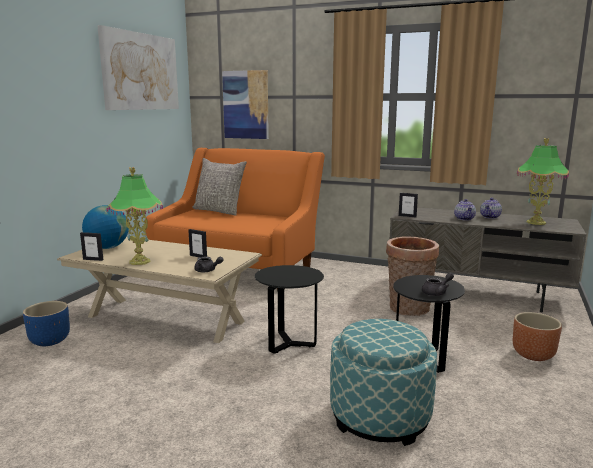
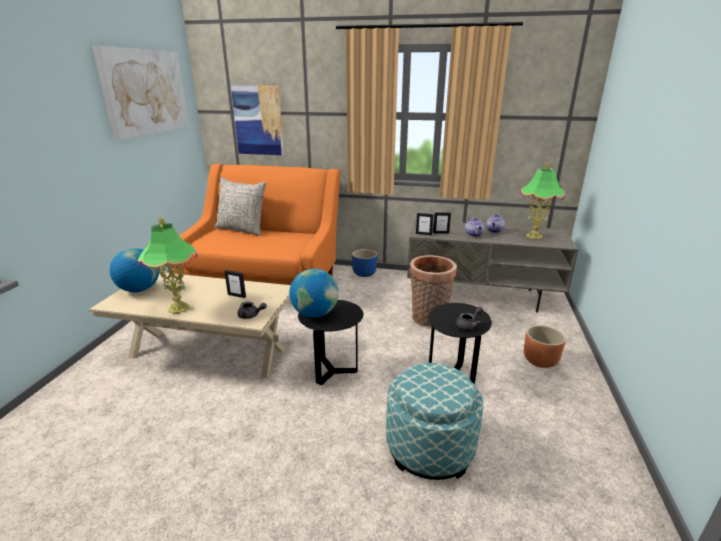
camera: 10 degrees left, 10 degrees up
(50, 341) = (95, 393): blue planter -> blue planter (364, 274)
(93, 259) = (128, 309): picture frame -> picture frame (440, 233)
(272, 274) = (315, 314): none -> globe

